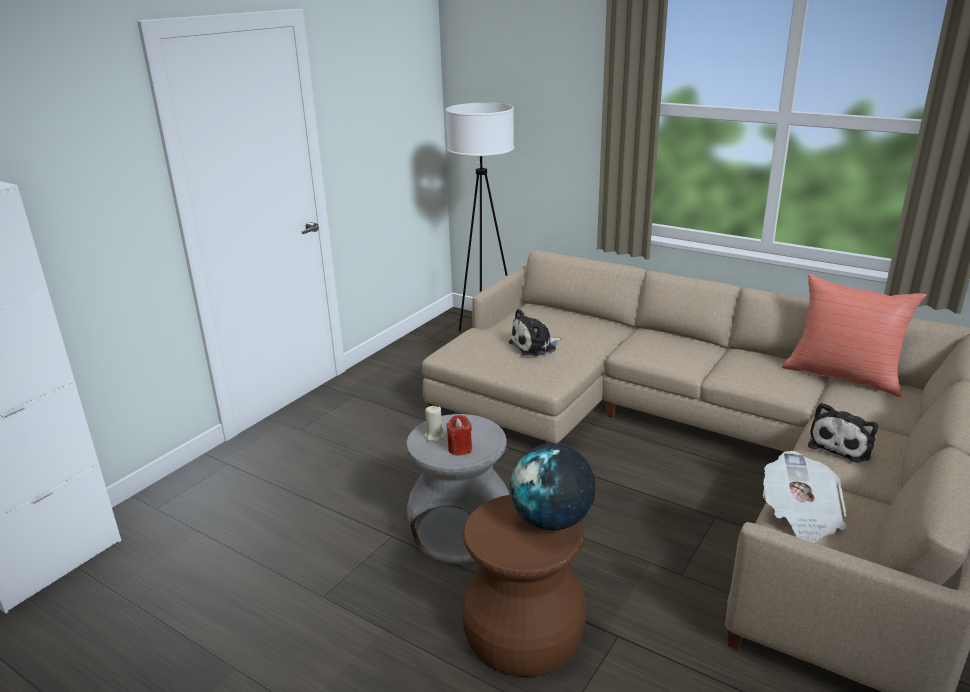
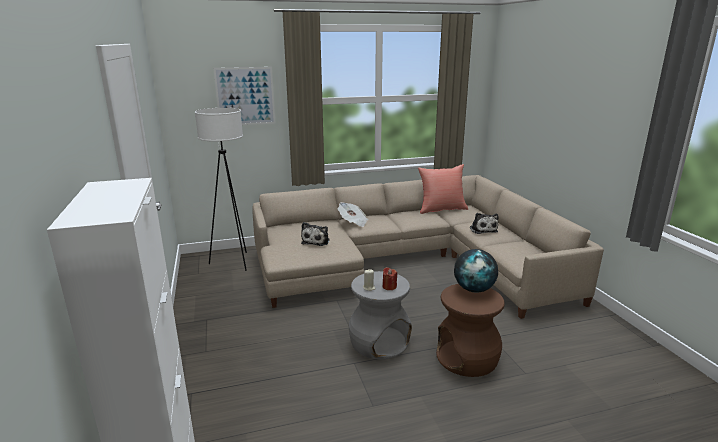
camera: 50 degrees left, 5 degrees down
(550, 88) = (245, 96): none -> picture
(801, 516) = (513, 254): newspaper -> newspaper (353, 222)

